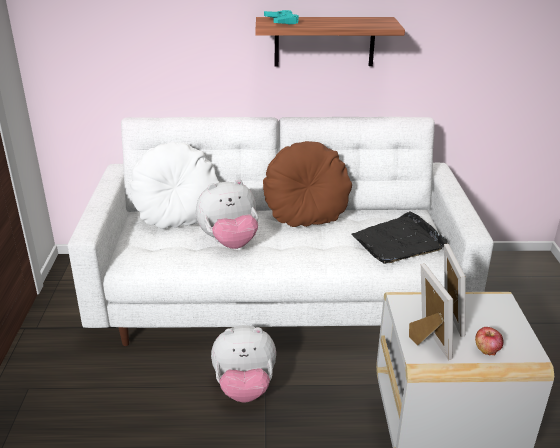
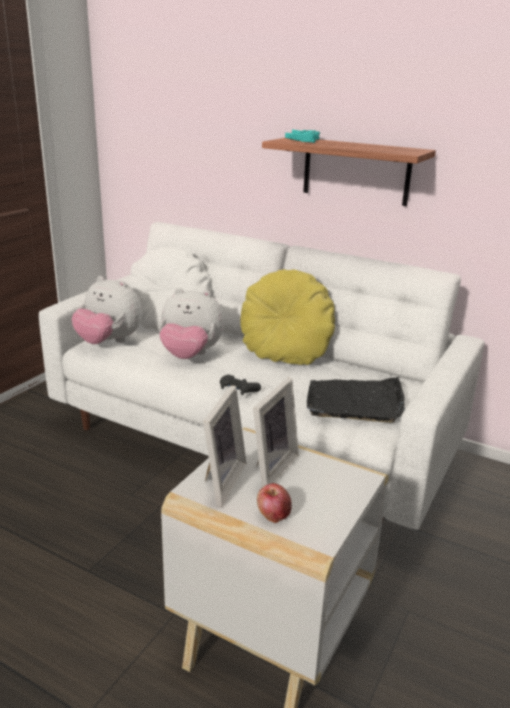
camera: 30 degrees right, 5 degrees down
(244, 388) = (140, 501): plush toy -> plush toy (109, 342)
(306, 219) = (285, 357): brown pillow -> yellow pillow
(307, 261) = (238, 390): none -> black game controller

